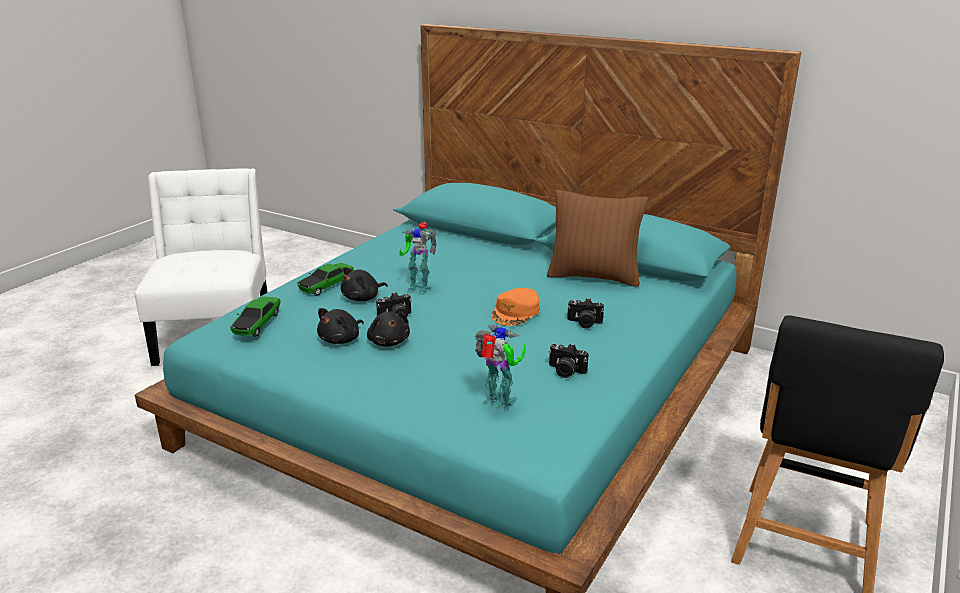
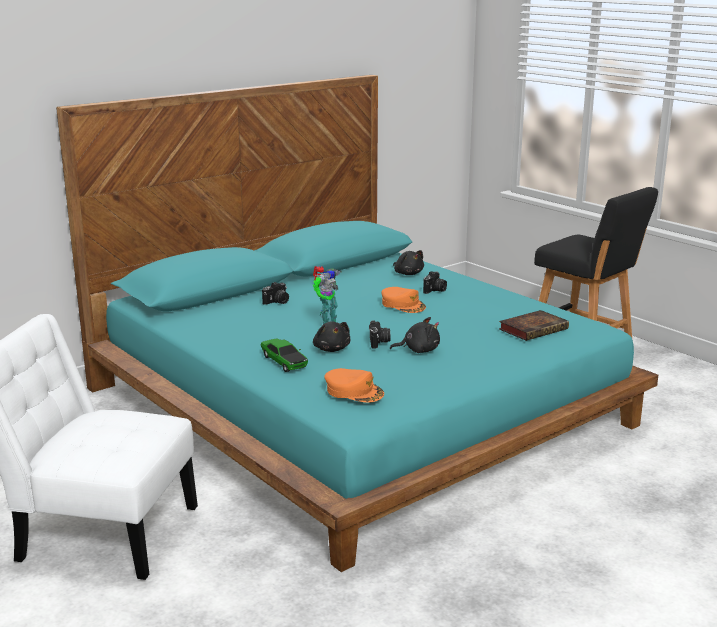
camera: 70 degrees left, 5 degrees down
(257, 324) = (354, 391): toy car -> orange cap
(341, 339) = (403, 366): black plush toy -> black plush toy (408, 273)
(499, 404) = (534, 329): toy robot -> book
(565, 371) = (501, 306): camera -> camera (277, 302)
(594, 277) = (357, 276): brown pillow -> none

